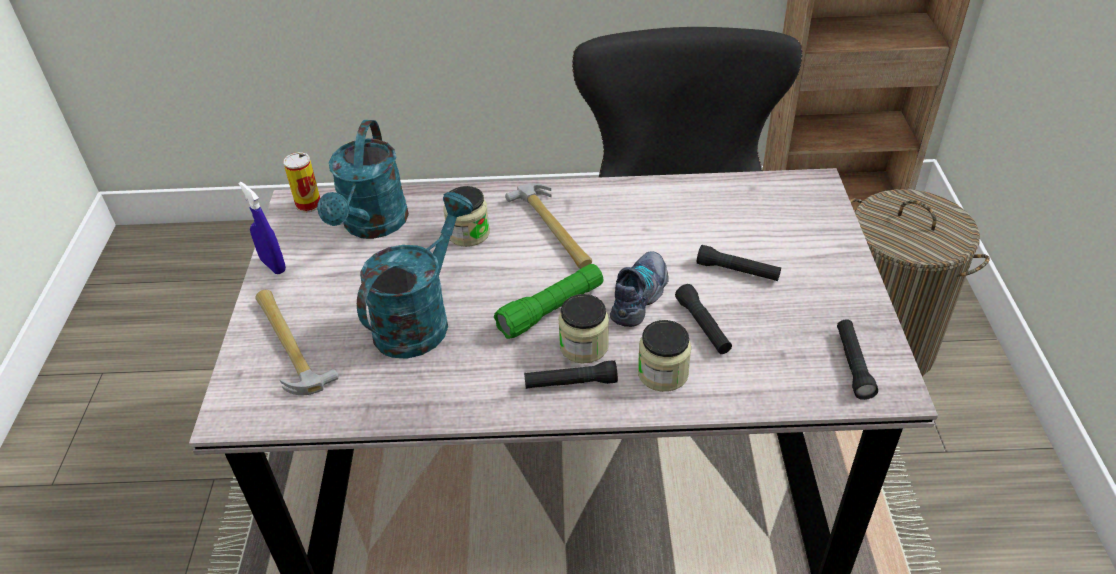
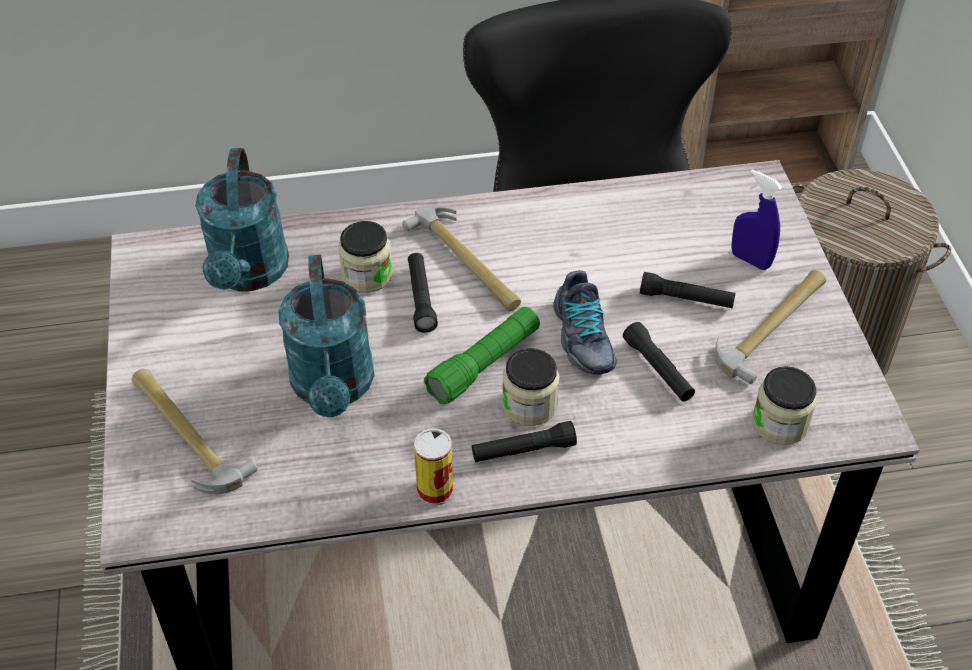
camera: 10 degrees left, 5 degrees up
(273, 265) = (139, 335): blue spray bottle -> blue spray bottle (750, 260)
(308, 204) = (161, 251): can -> can (435, 490)
(419, 318) = (334, 388): turquoise watering can -> turquoise watering can turned 150 degrees clockwise
(640, 295) = (582, 338): shoe -> shoe turned 150 degrees clockwise
(663, 373) = (623, 429): jar -> jar (779, 424)
(812, 299) = (772, 327): none -> hammer
(853, 364) = (825, 400): black flashlight -> black flashlight (421, 298)

